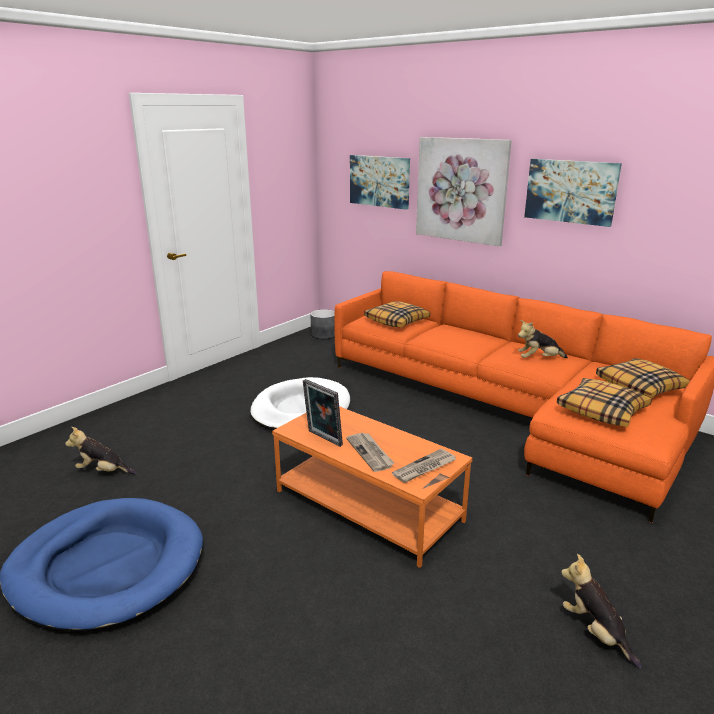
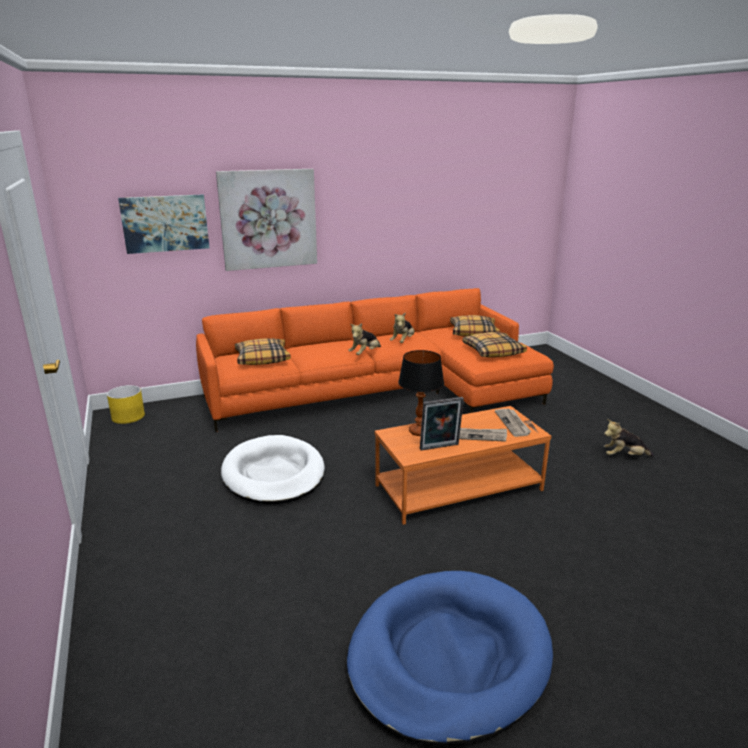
camera: 60 degrees left, 0 degrees up
(103, 471) = (255, 637): plush toy -> plush toy (365, 353)
(324, 335) = (128, 416): grey planter -> yellow planter
(346, 421) = (419, 432): none -> table lamp
(571, 191) = (368, 206): picture -> none

